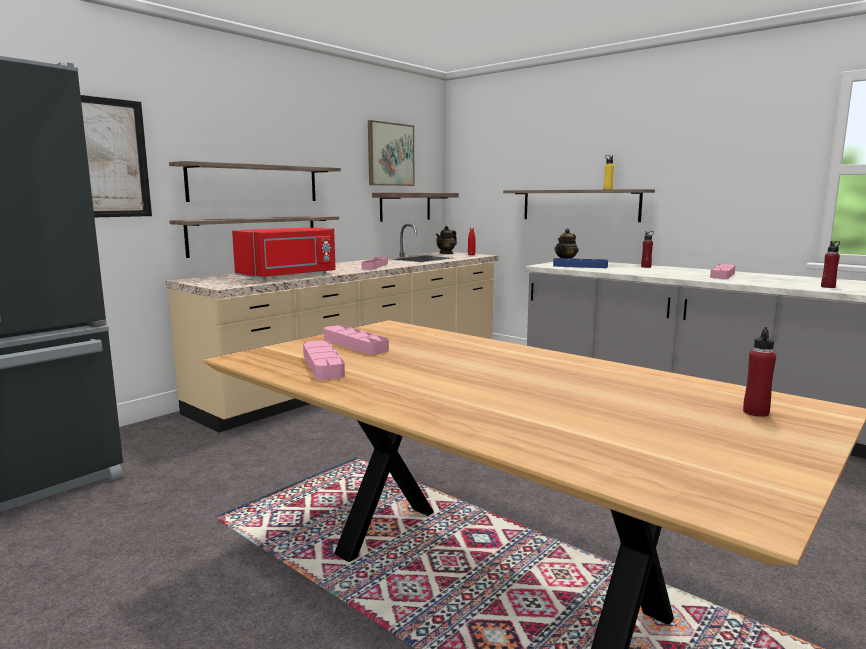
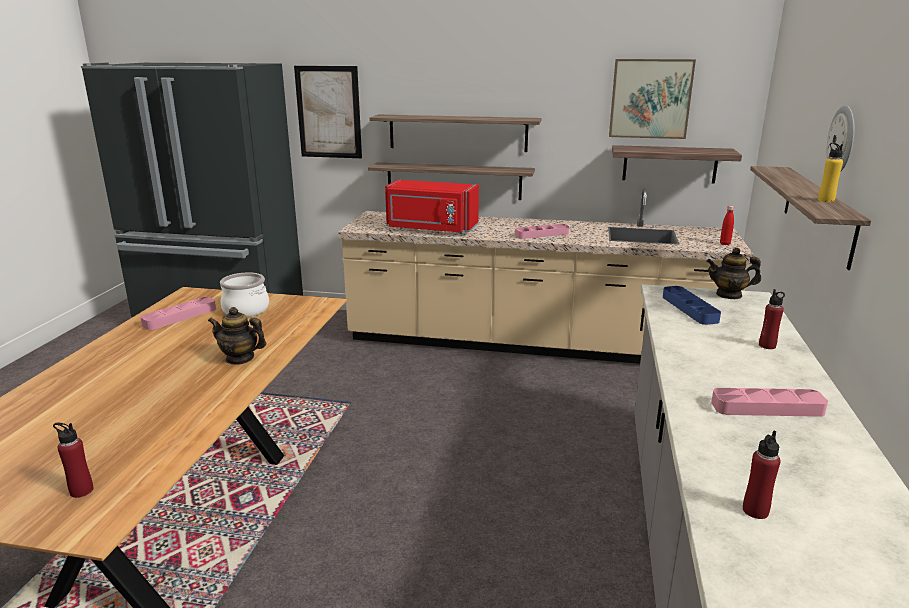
camera: 60 degrees right, 10 degrees up
(355, 344) = (245, 310): pink tray -> cooking pot
(446, 253) = (712, 233): teapot -> teapot (240, 358)
(595, 157) = (842, 140): none -> wall clock

